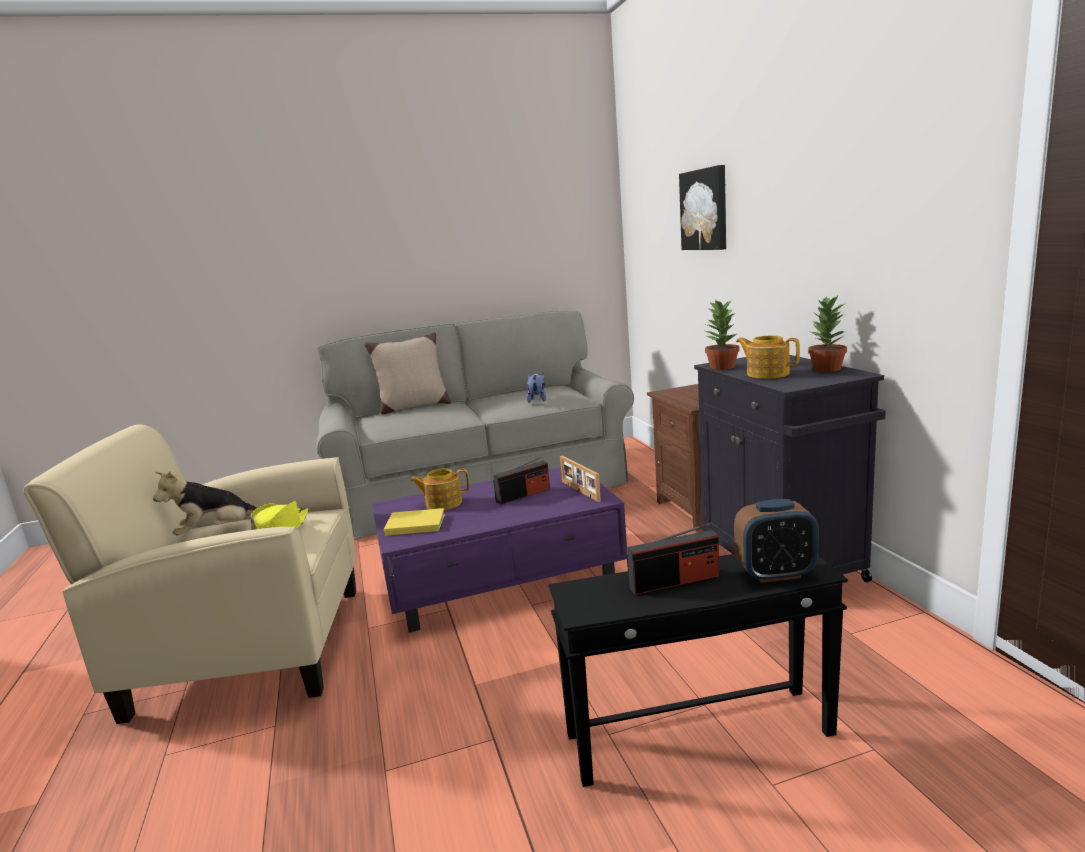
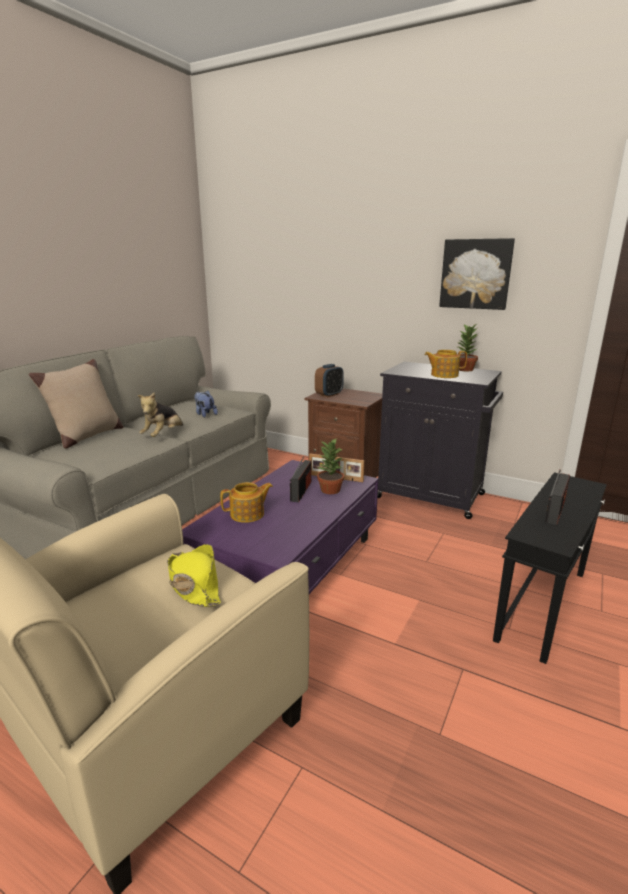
camera: 45 degrees left, 5 degrees up
(217, 532) = (105, 611): plush toy -> plush toy (163, 435)
(414, 524) = (259, 538): yellow book -> none
(443, 503) = (248, 514): teapot -> teapot turned 150 degrees counterclockwise
(705, 209) = (324, 259): picture -> picture (476, 274)
(721, 367) = (403, 373): potted plant -> potted plant (330, 490)
(775, 574) = (580, 491): alarm clock -> alarm clock (329, 395)

